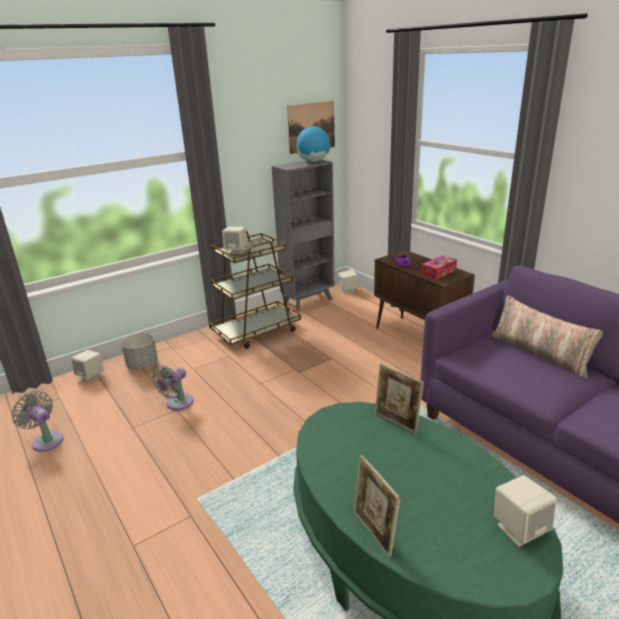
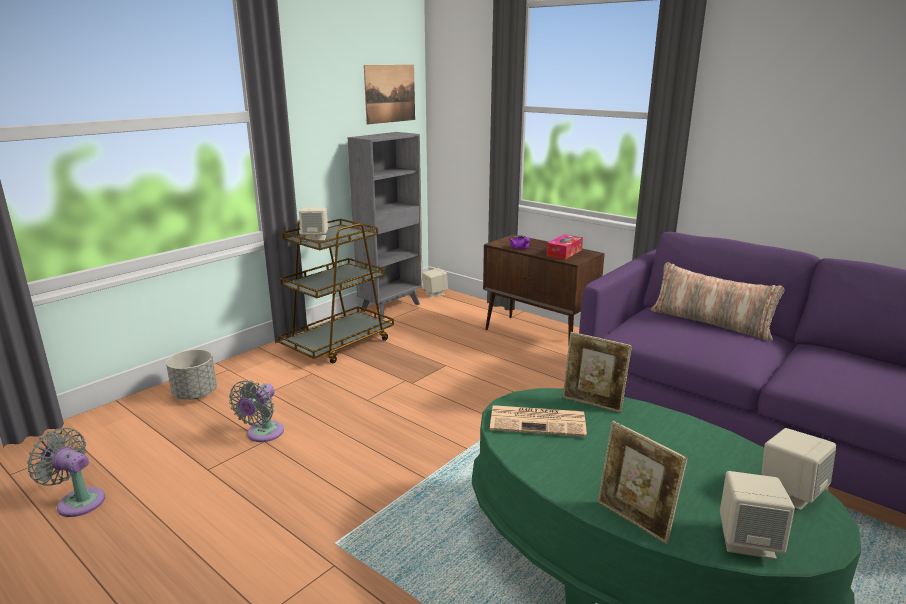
camera: 15 degrees left, 5 degrees down
(91, 376) = (121, 414): beige speaker -> beige speaker (748, 541)
(314, 161) = (396, 133): globe -> none
(345, 433) = (539, 421): none -> newspaper

